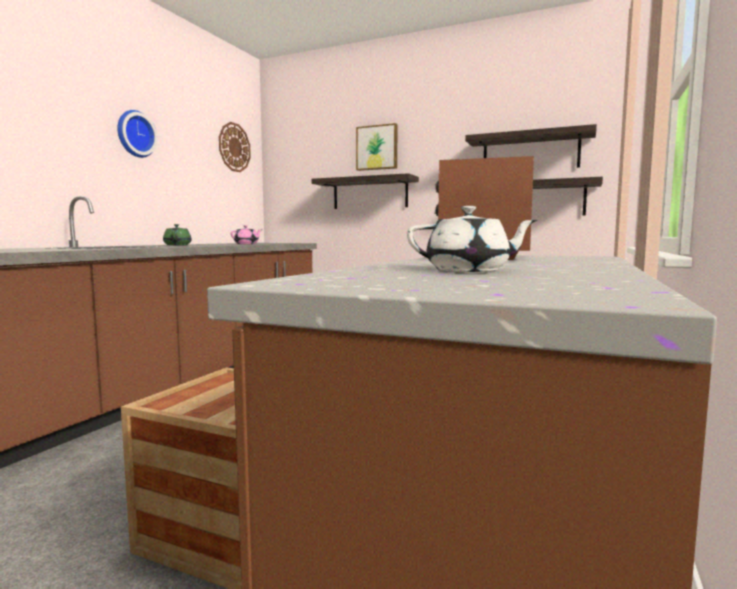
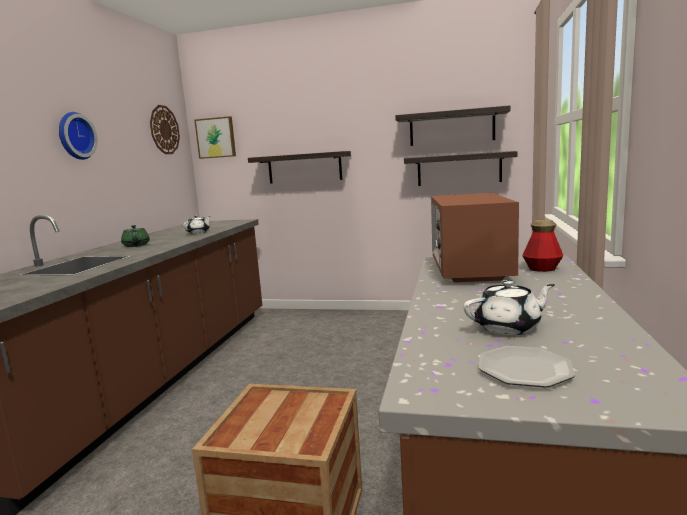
camera: 10 degrees left, 5 degrees up
(246, 244) = (198, 232): pink teapot -> white teapot
(377, 148) = (308, 124): picture -> picture (216, 138)
(438, 281) = (523, 369): none -> plate
(574, 258) = (542, 269): none -> bottle

